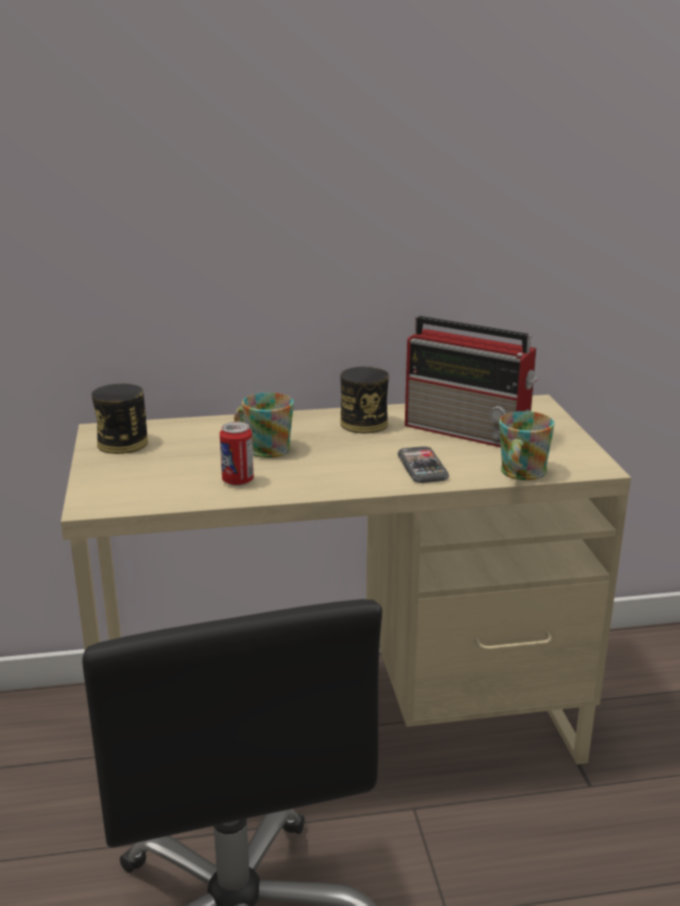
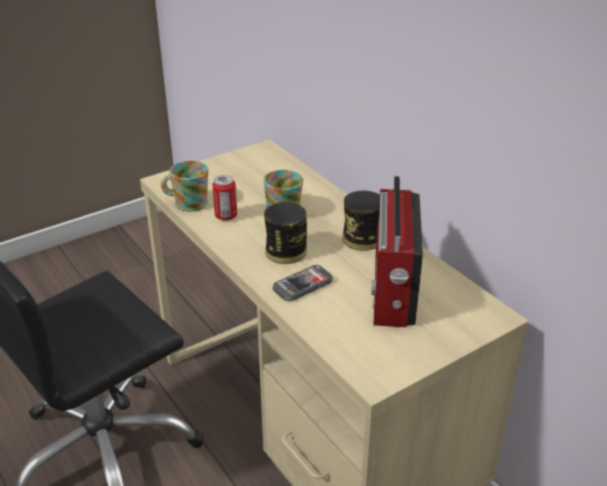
camera: 65 degrees right, 10 degrees up
(122, 443) = (251, 161): can -> can (286, 251)
(520, 473) = (328, 336): mug -> mug (186, 203)

